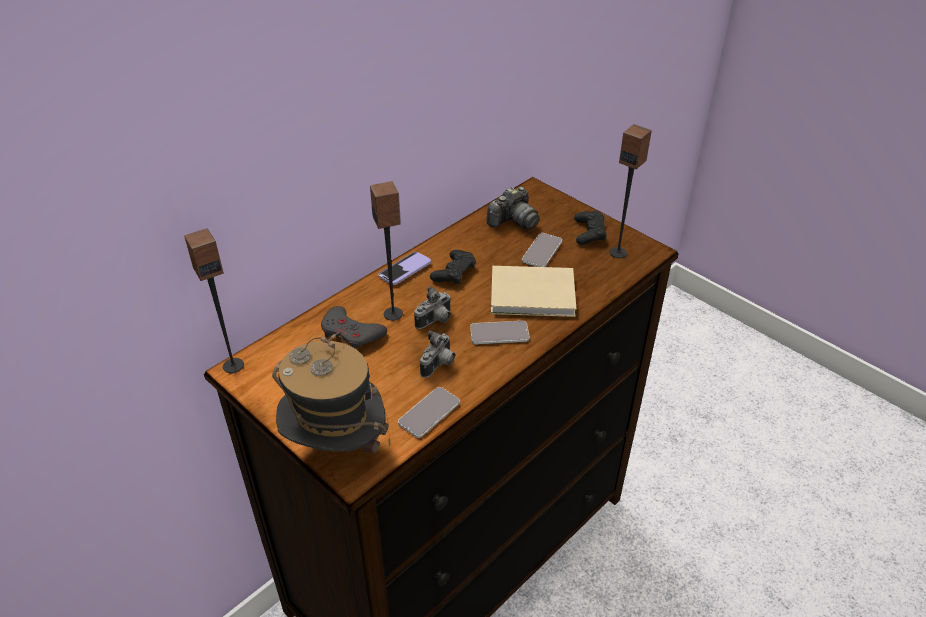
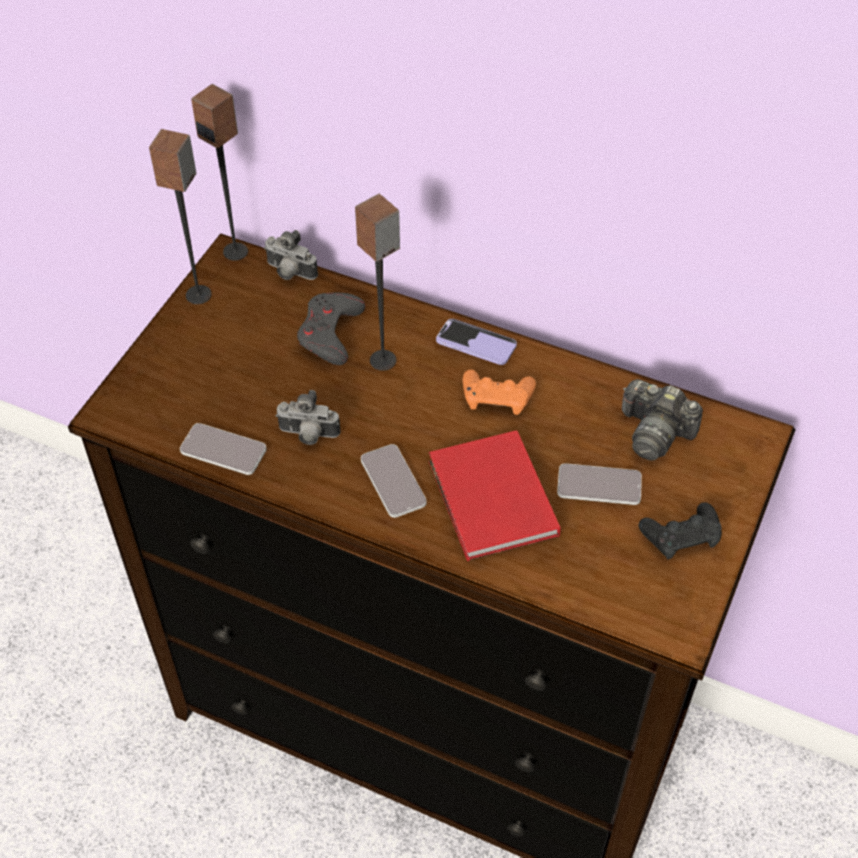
camera: 70 degrees right, 10 degrees up
(336, 449) = (141, 385): hat -> none
(436, 321) = (388, 407): camera -> camera (289, 273)
(454, 272) = (497, 397): black game controller -> orange game controller
(535, 295) = (491, 502): beige book -> red book
(618, 252) = (650, 585): speaker -> speaker (199, 295)

